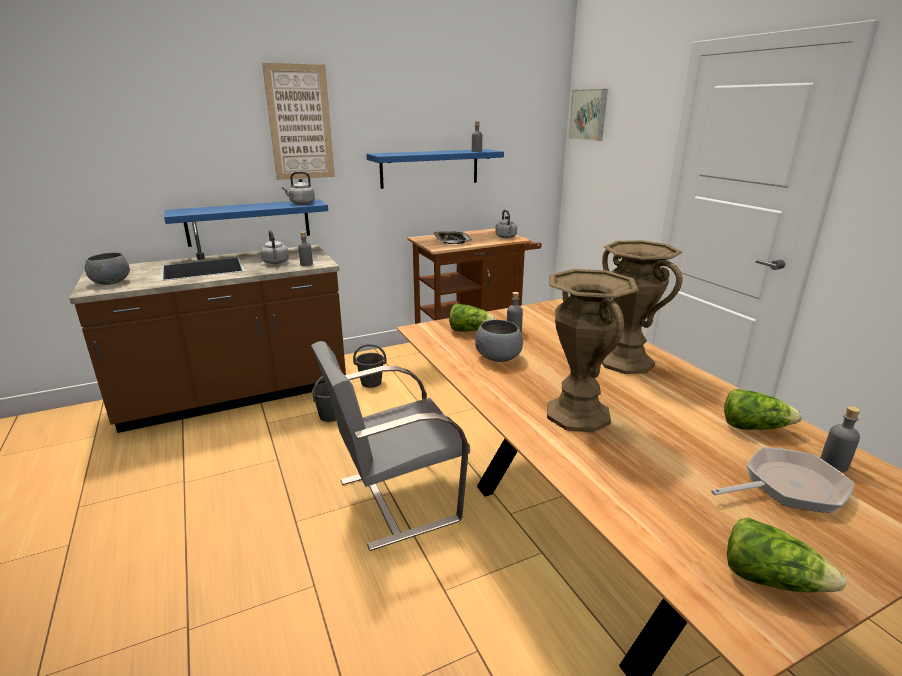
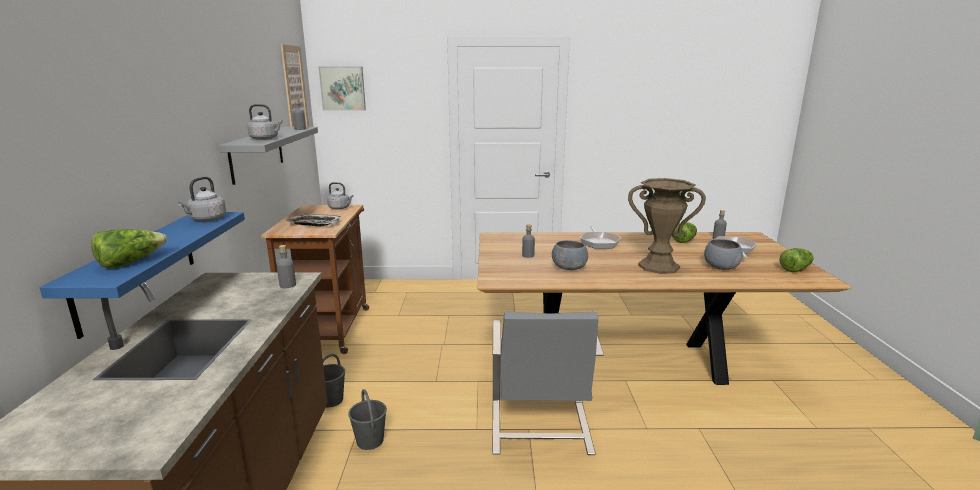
camera: 65 degrees left, 5 degrees down
(110, 282) = (122, 427): grey bowl -> grey bowl (720, 267)
(276, 263) = (248, 299): grey kettle -> grey kettle (265, 139)
(300, 123) = (165, 113): picture -> picture (295, 92)
(430, 168) = (257, 153): blue shelf -> grey shelf
(470, 331) = (513, 266): lettuce -> lettuce (131, 262)
(626, 362) = (599, 242): brown vase -> frying pan

